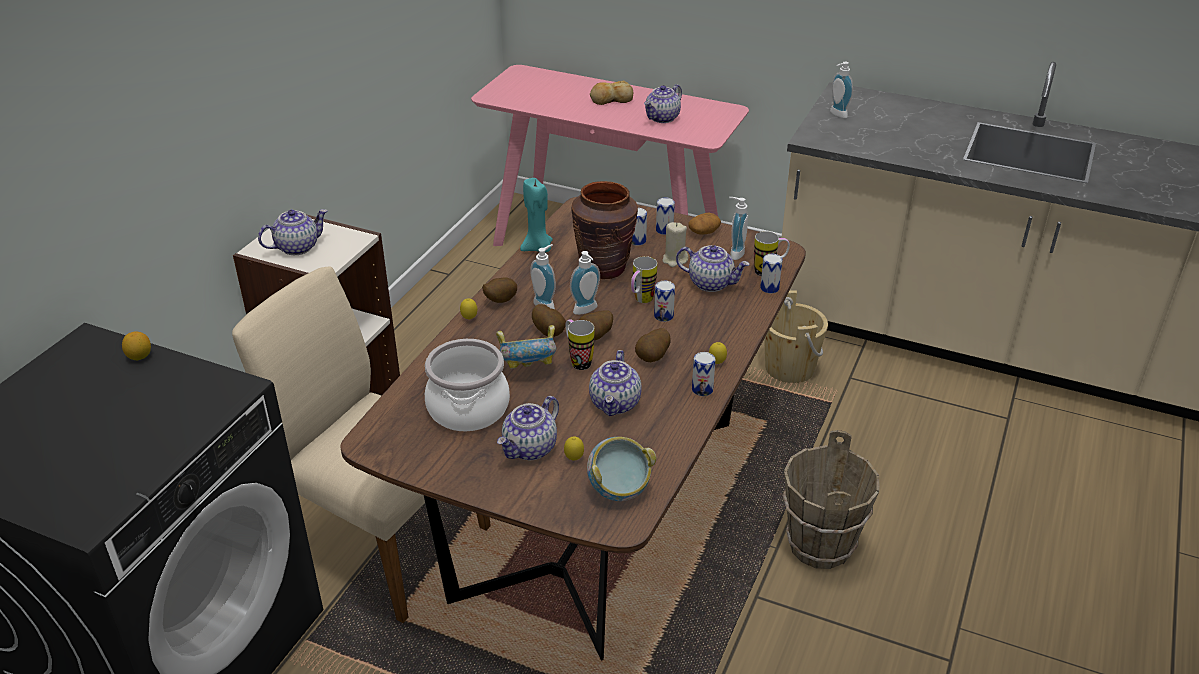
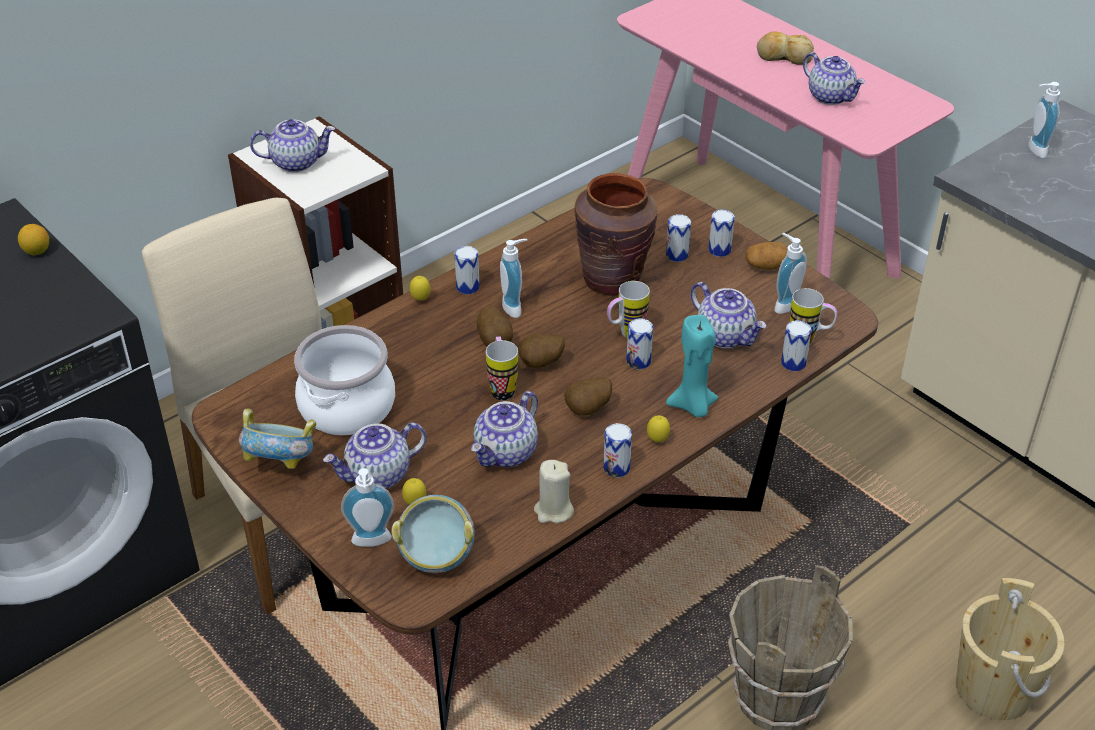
camera: 25 degrees right, 5 degrees up
(499, 301) = (468, 287): potato -> can
(528, 369) = (441, 381): bowl -> bowl (281, 464)
(538, 248) = (555, 233): turquoise candle -> turquoise candle (693, 406)
(587, 311) = (555, 328): soap dispenser -> soap dispenser (372, 543)
(662, 118) = (831, 97): teapot -> teapot turned 105 degrees counterclockwise
(674, 260) = (703, 292): beige candle -> beige candle (553, 510)
(789, 368) = (885, 462): beige bucket -> beige bucket (994, 688)

